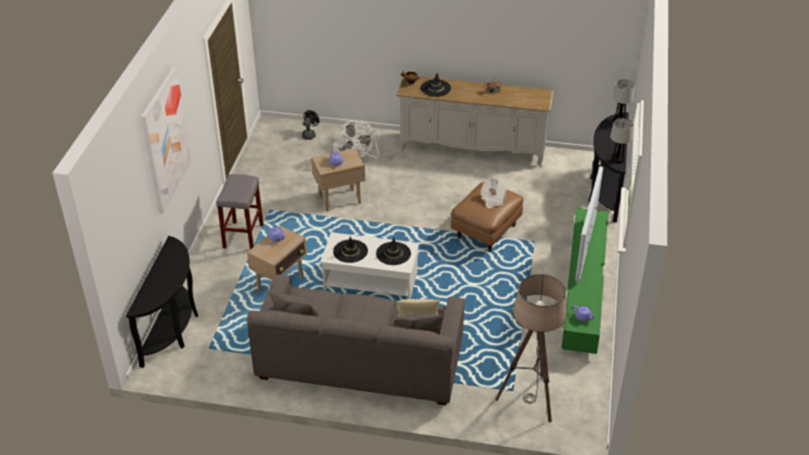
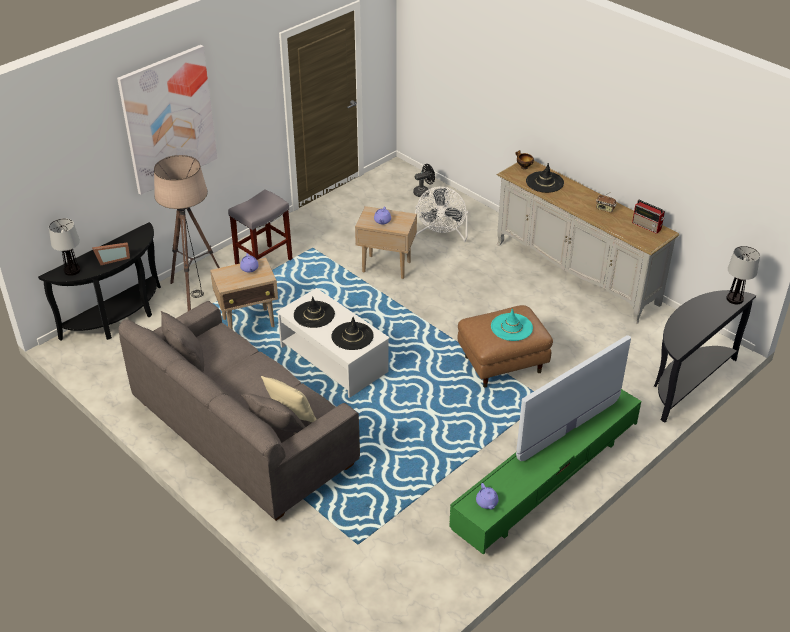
camera: 35 degrees right, 0 degrees up
(173, 276) = (112, 259): none -> picture frame
(492, 199) = (511, 327): newspaper -> turquoise hat
(529, 399) = (365, 563): floor lamp -> floor lamp (196, 294)
(530, 93) = (647, 226): none -> radio
(617, 159) = (683, 341): table lamp -> table lamp (72, 270)

